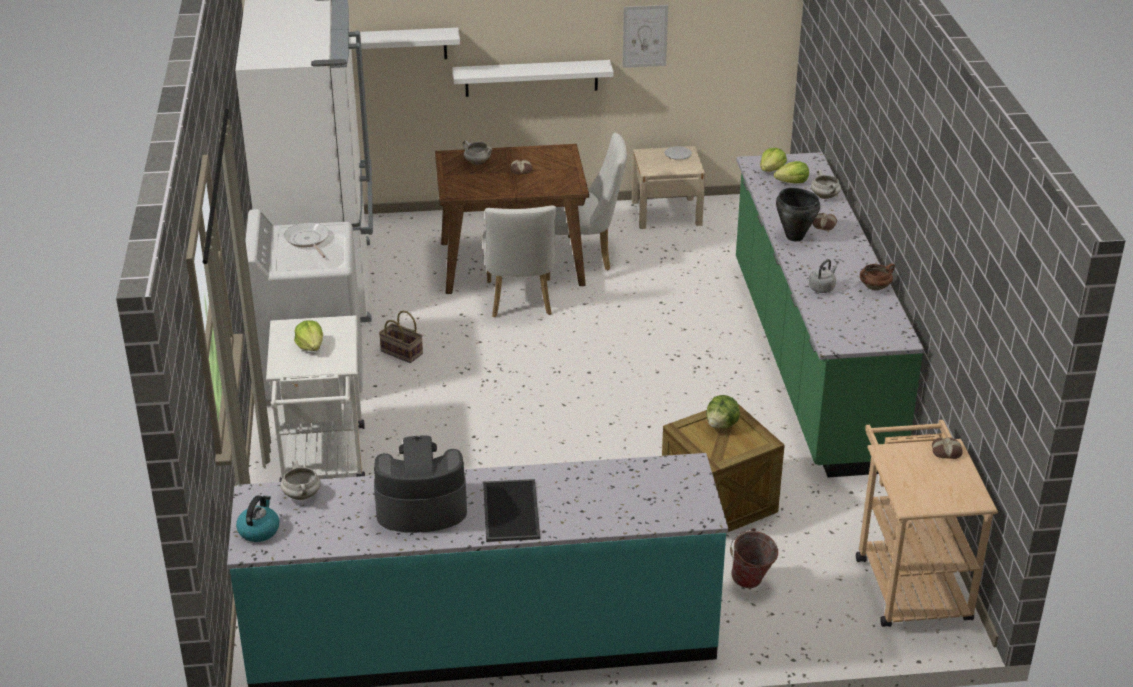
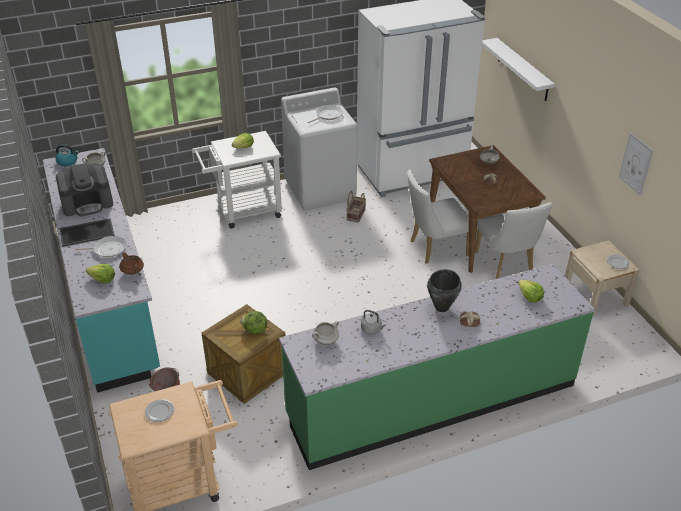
camera: 75 degrees right, 5 degrees up
(420, 508) = (88, 203): coffee machine -> coffee machine turned 90 degrees clockwise
(531, 78) = (577, 145): white shelf -> none
(568, 489) = (108, 249): none -> frying pan
(771, 170) = (543, 284): lettuce -> lettuce (102, 279)
(825, 197) = (516, 317): white cooking pot -> white cooking pot (325, 341)
(875, 287) = (385, 358): brown cooking pot -> brown cooking pot (133, 272)
(921, 474) = (160, 412): none -> plate
(946, 451) = (189, 424): bread -> none

